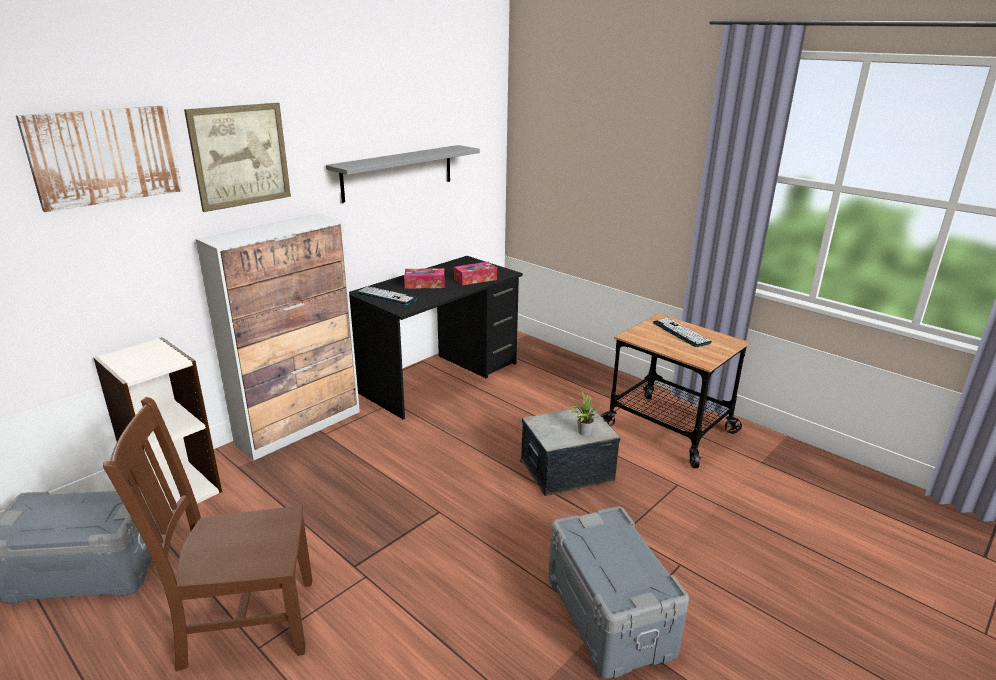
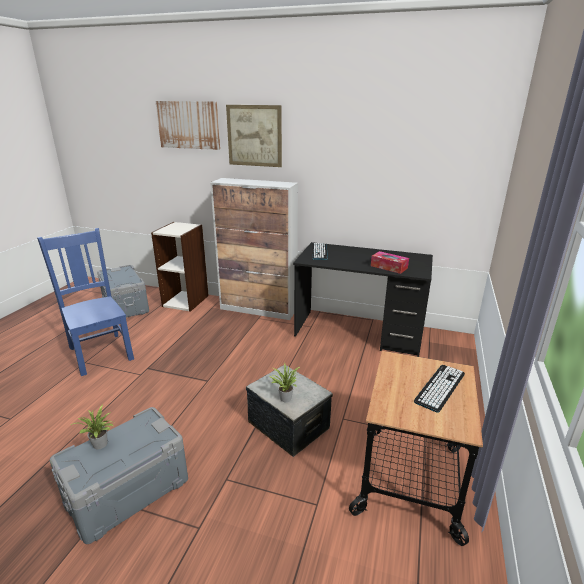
camera: 65 degrees right, 0 degrees up
(243, 622) = (100, 352): brown chair -> blue chair
(398, 172) = (371, 168): grey shelf -> none
(425, 284) = (354, 256): tissue box -> none
(605, 571) = (101, 445): none -> potted plant

